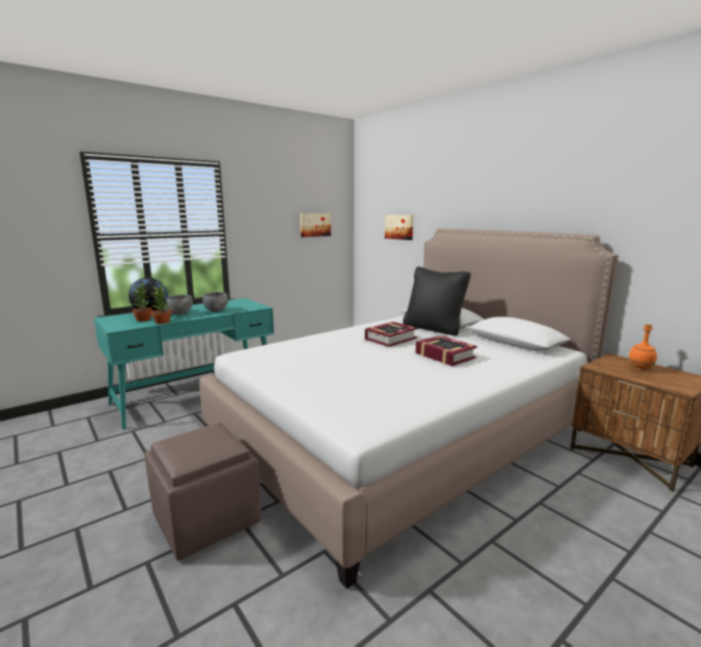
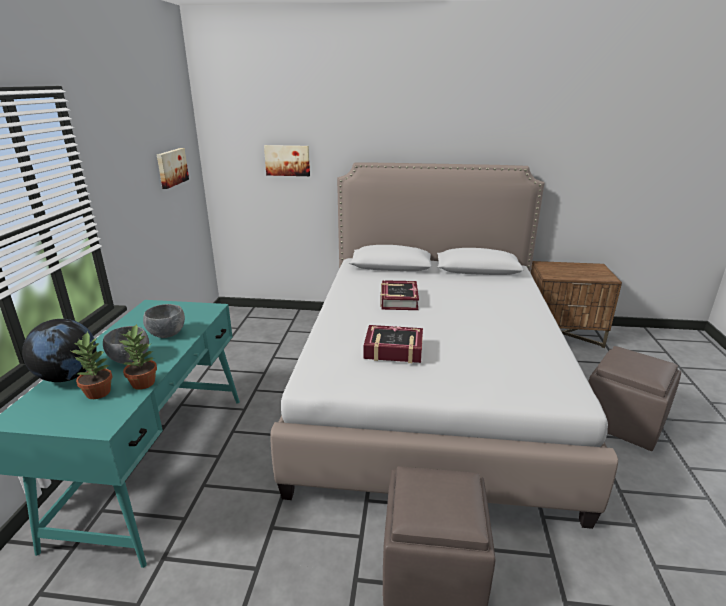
camera: 45 degrees left, 10 degrees up
(433, 328) = (401, 275): black pillow -> none
(444, 356) = (470, 303): book -> book (393, 350)
(554, 554) = (623, 422): none -> brown ottoman
(639, 369) = (568, 269): orange bottle -> none

